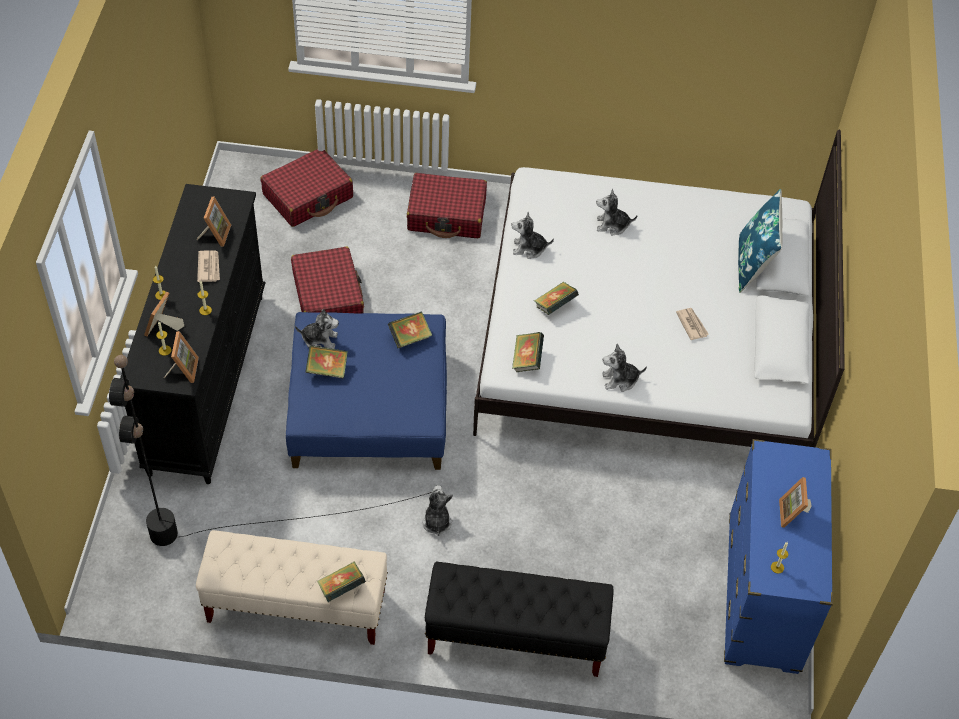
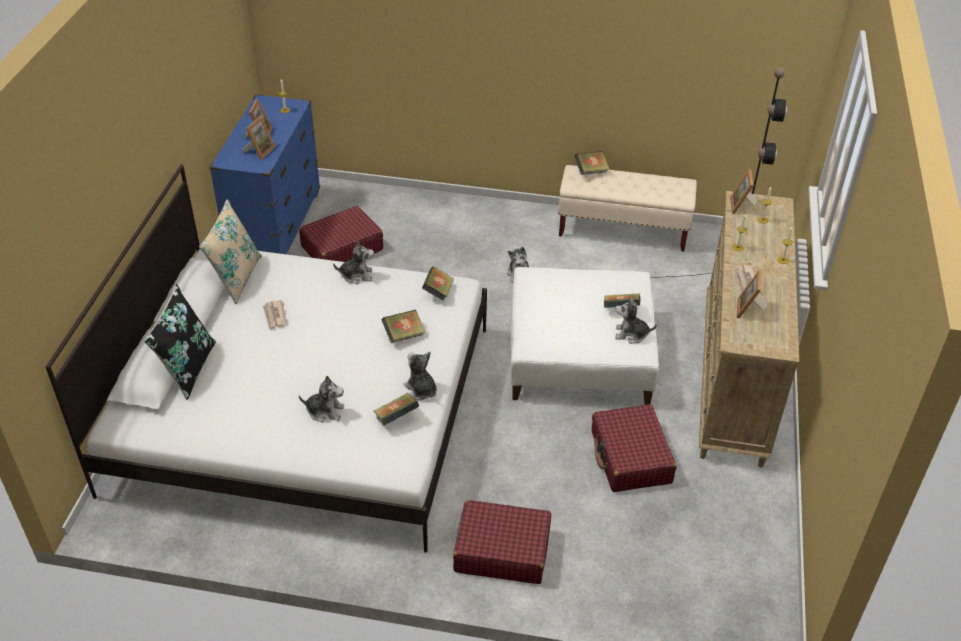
camera: 175 degrees left, 10 degrees down
(163, 328) = (770, 235): picture frame -> picture frame (259, 151)
(207, 381) = (733, 380): black dresser -> beige dresser
(308, 196) = (671, 581): red suitcase -> red suitcase (341, 248)
(369, 408) = (579, 354): blue ottoman -> white ottoman
(410, 338) = (545, 333): book -> book (396, 418)
(515, 637) = (463, 210): black bench -> none
(529, 248) = (421, 390): plush toy -> plush toy turned 135 degrees counterclockwise
(750, 371) = (236, 278): none -> beige pillow
(753, 264) = (188, 368): blue pillow -> black pillow

